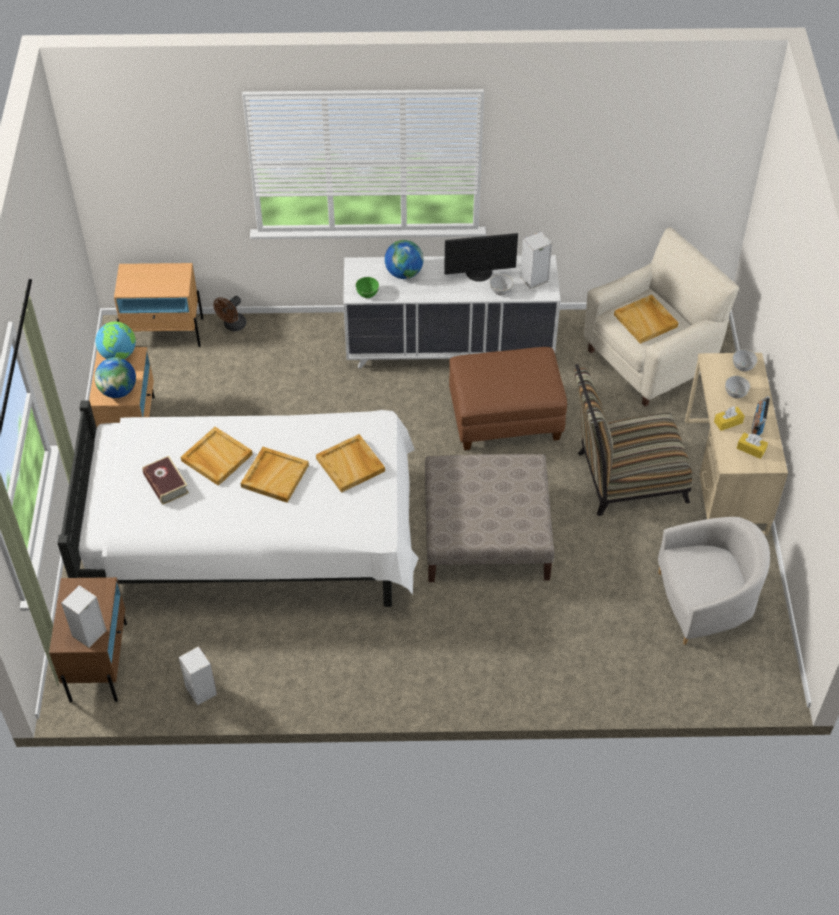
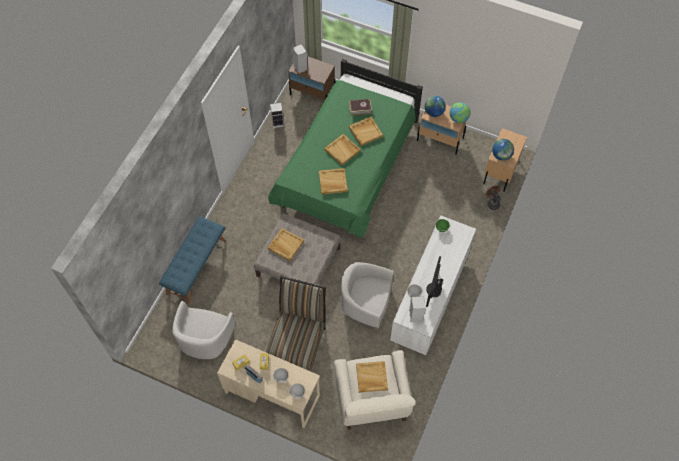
camera: 115 degrees right, 10 degrees up
(253, 536) = (348, 167): white bed -> green bed
(404, 273) = (450, 252): globe -> globe (501, 155)
(492, 517) = (285, 245): none -> beige tray
(505, 419) = (366, 303): brown ottoman -> white armchair
(588, 680) = (196, 267): none -> blue bench

